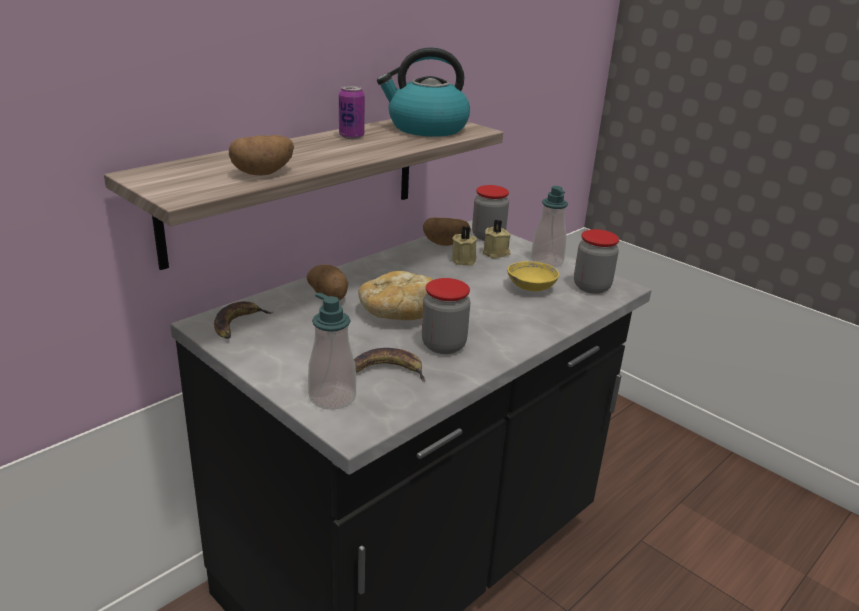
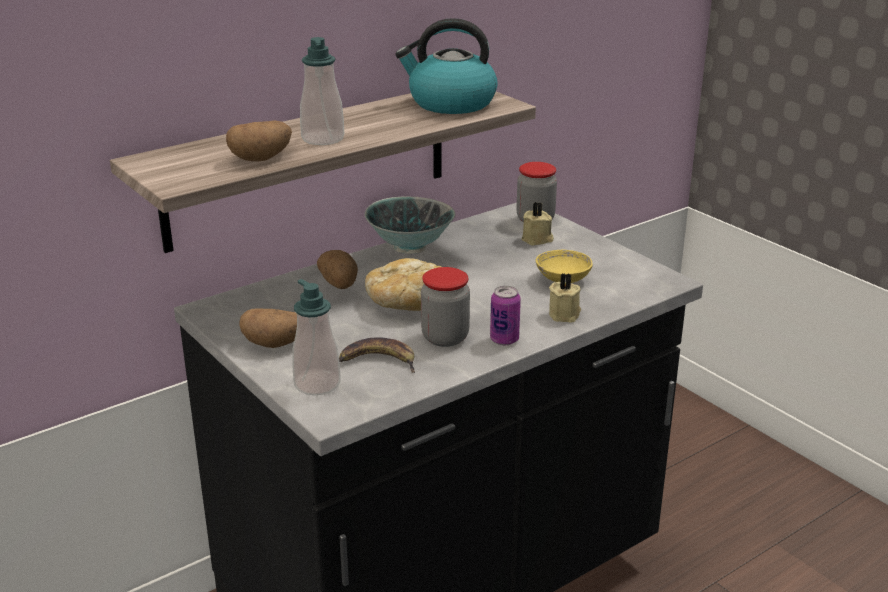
camera: 10 degrees right, 0 degrees up
(238, 324) = (240, 310): banana -> none
(351, 136) = (365, 114): can -> can (504, 339)
(385, 263) = (409, 248): none -> bowl
(445, 243) = (483, 227): potato -> potato (274, 344)
(464, 260) = (499, 247): beige candle -> beige candle (565, 314)
(546, 261) = (592, 250): soap dispenser -> soap dispenser (323, 139)
(591, 287) = (633, 280): jar -> none

